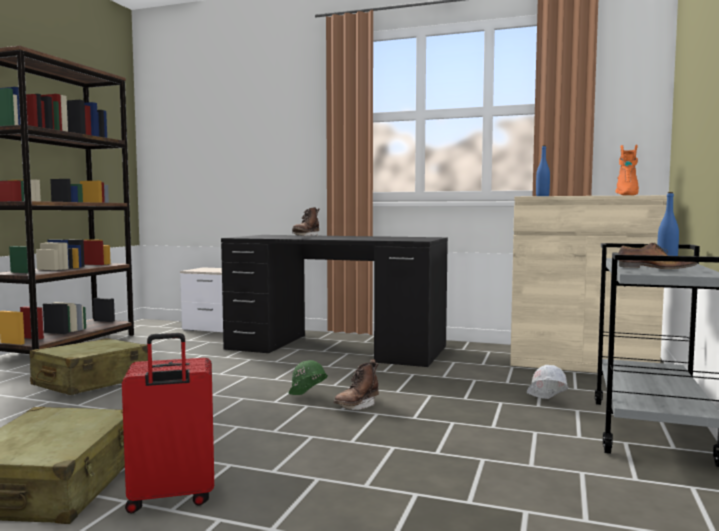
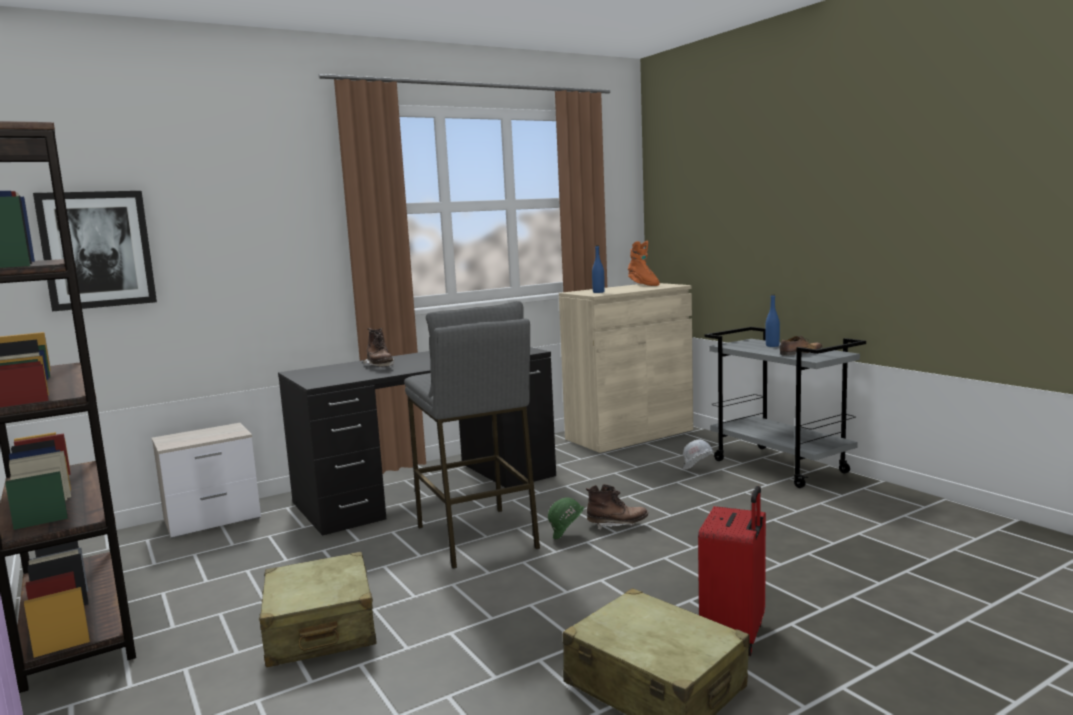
camera: 50 degrees left, 5 degrees up
(188, 145) = (97, 249): none -> picture
(269, 377) = (477, 537): none -> grey stool
(357, 406) = (617, 525): brown boot -> brown boot turned 75 degrees counterclockwise

